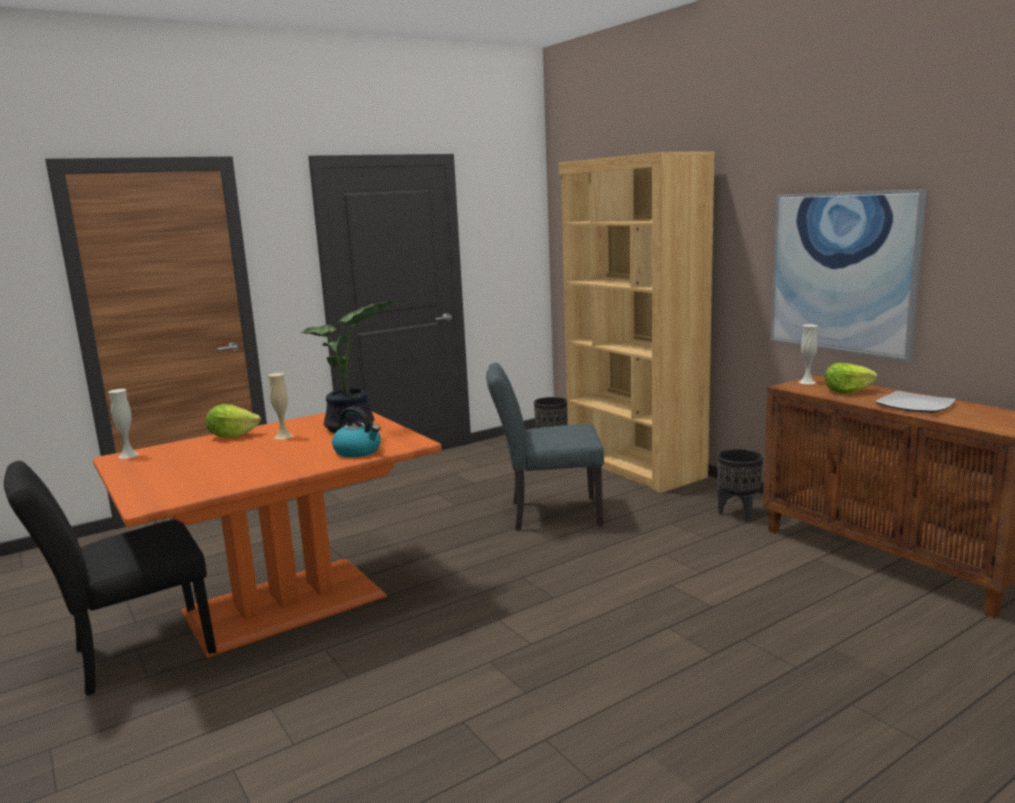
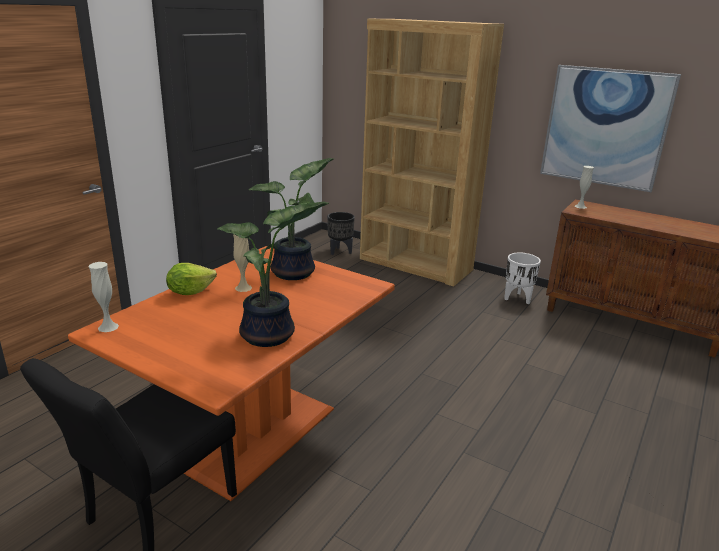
camera: 25 degrees left, 10 degrees up
(248, 473) = (270, 336): none -> potted plant
(358, 451) = (337, 299): kettle -> none
(547, 514) = (390, 314): grey chair -> none
(738, 513) = (517, 298): black planter -> white planter
(847, 391) = (614, 214): lettuce -> none
(913, 405) = (668, 225): plate -> none

